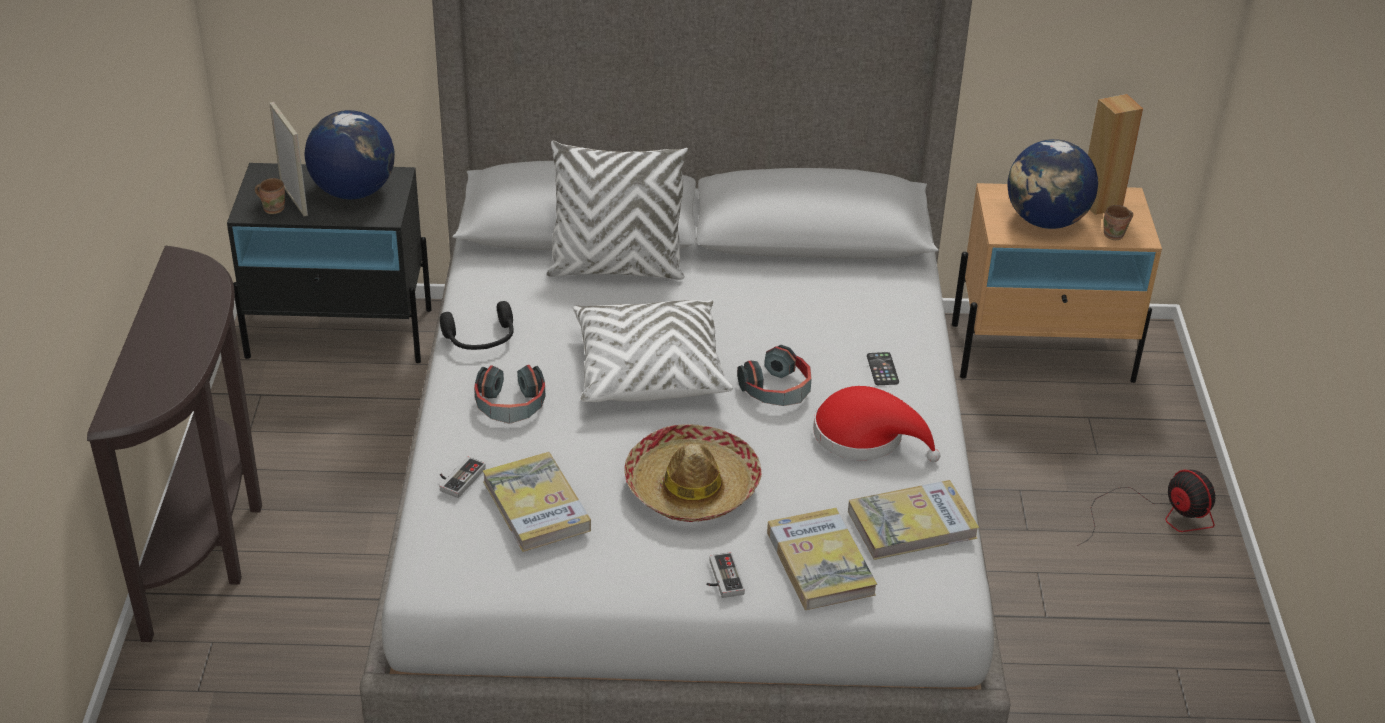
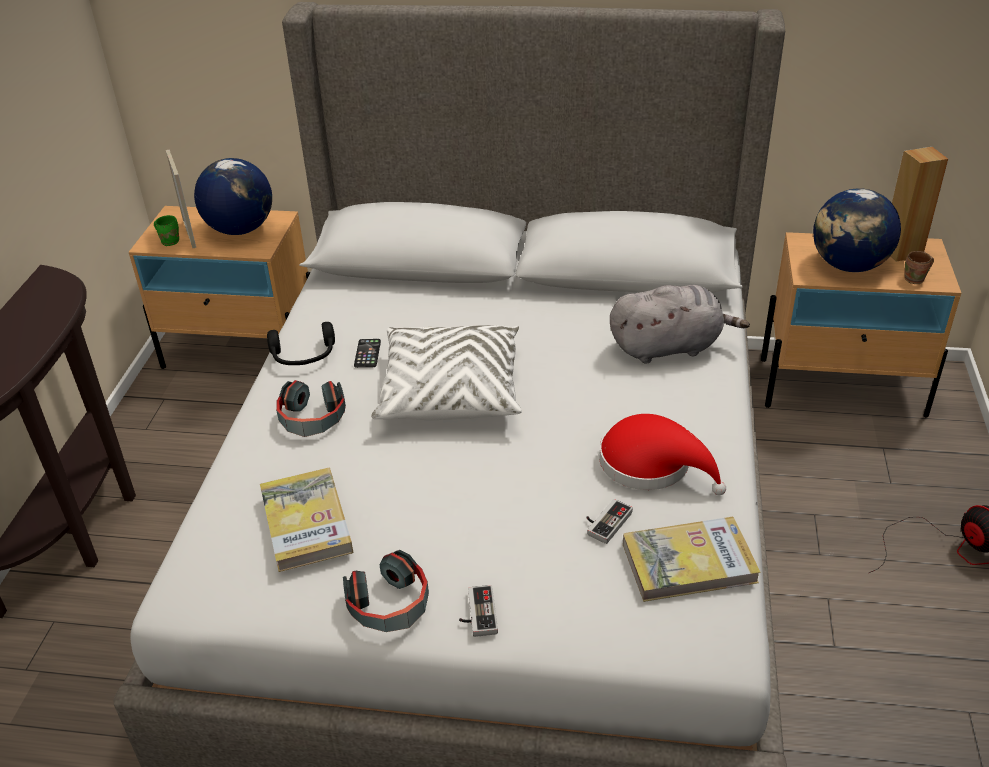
camera: 10 degrees right, 0 degrees up
(273, 208) = (170, 241): brown mug -> green mug
(341, 333) = (242, 350): black nightstand -> beige nightstand
(458, 478) = (241, 489): game controller -> game controller (605, 521)
(616, 268) = (442, 297): white pillow -> none
(692, 487) = (467, 510): hat -> none
(777, 390) = (570, 414): headphones -> headphones (390, 605)
(820, 563) = (585, 602): book -> none
(868, 317) = (669, 347): none -> grey plush toy
(882, 369) = (677, 397): phone -> phone (367, 353)

